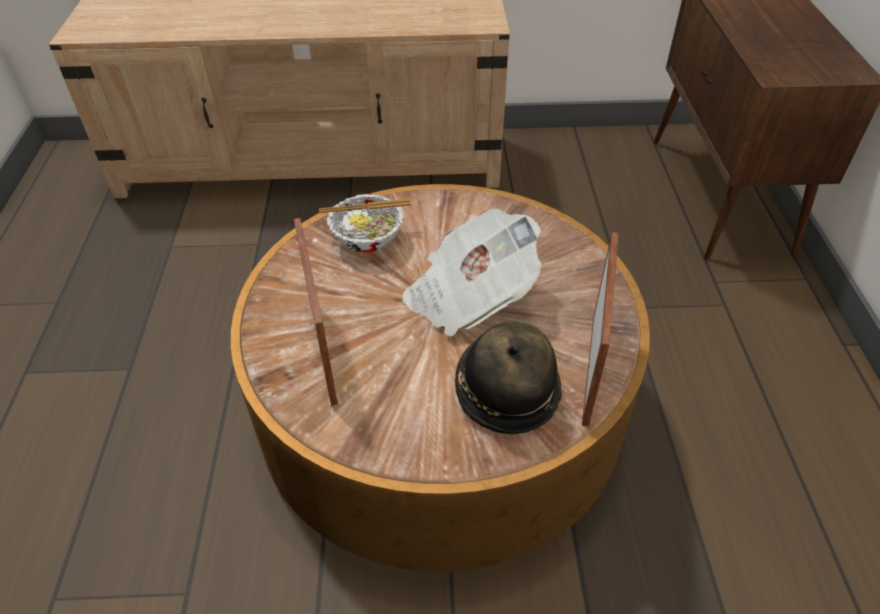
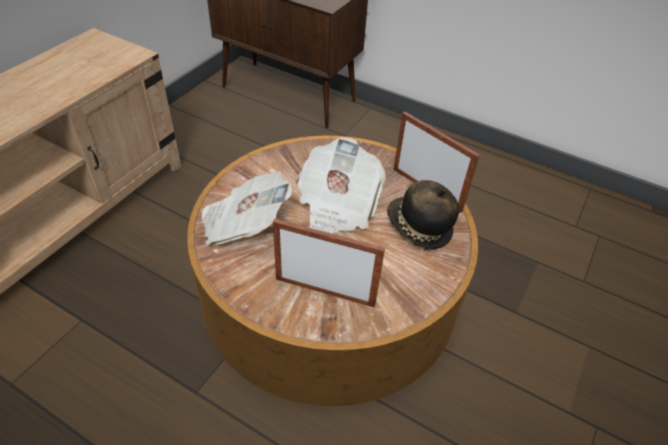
camera: 60 degrees left, 0 degrees up
(367, 240) = (244, 225): bowl -> newspaper

